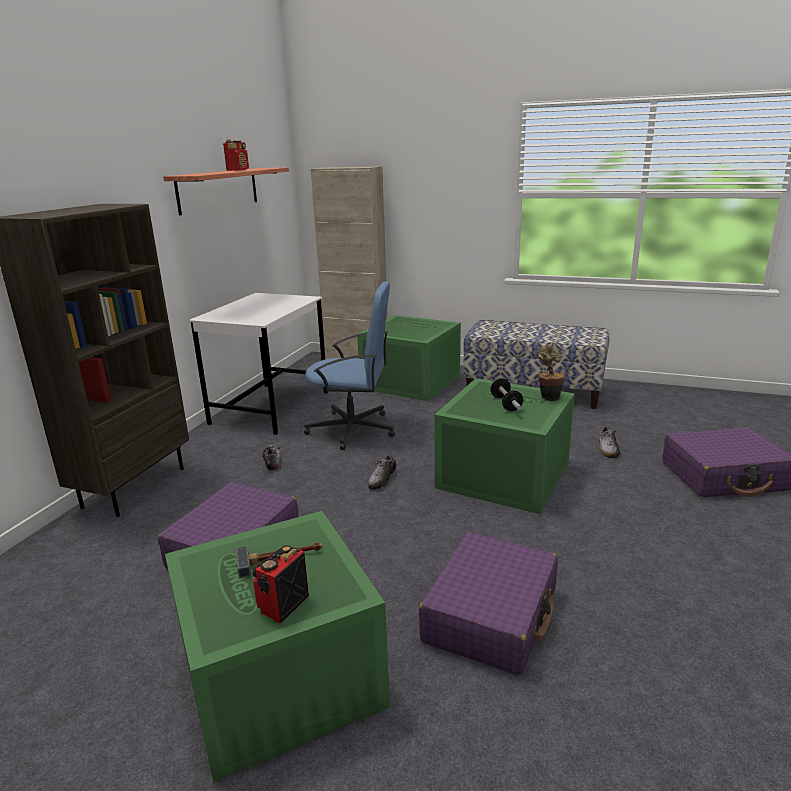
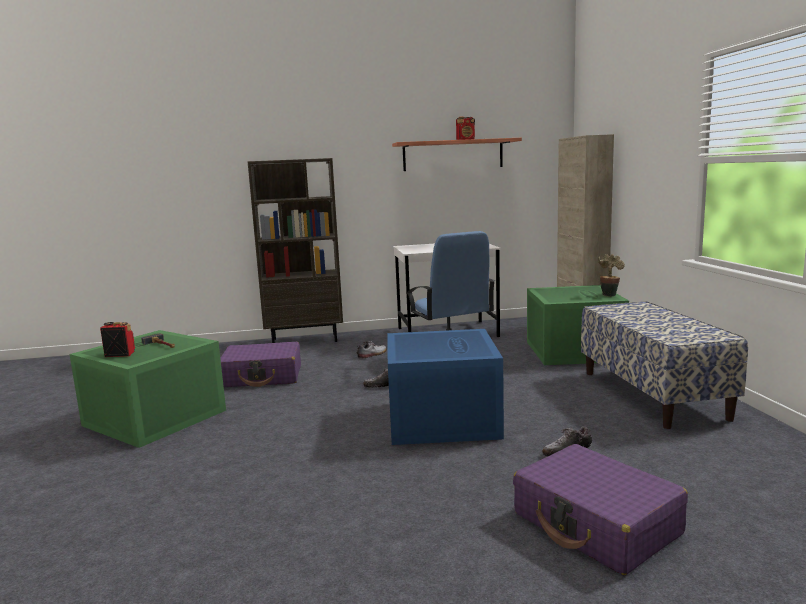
camera: 60 degrees right, 10 degrees down
(491, 615) = (237, 455): purple suitcase -> none
(501, 476) = (440, 419): green storage box -> blue storage box
(506, 404) = (437, 344): dumbbell -> none
(548, 397) = (475, 352): potted plant -> potted plant (609, 294)

